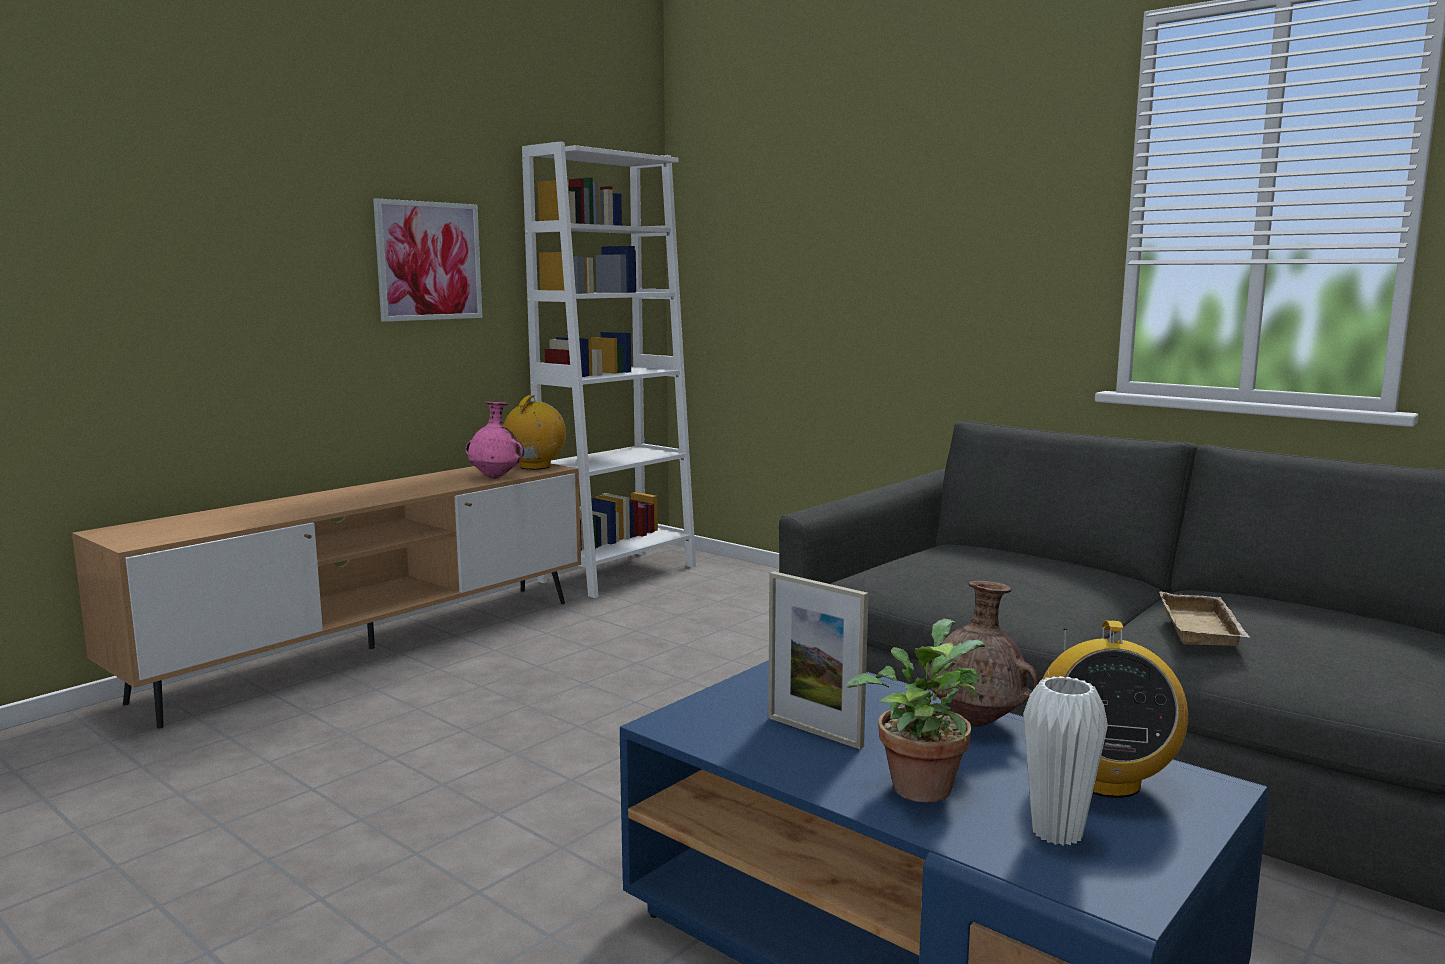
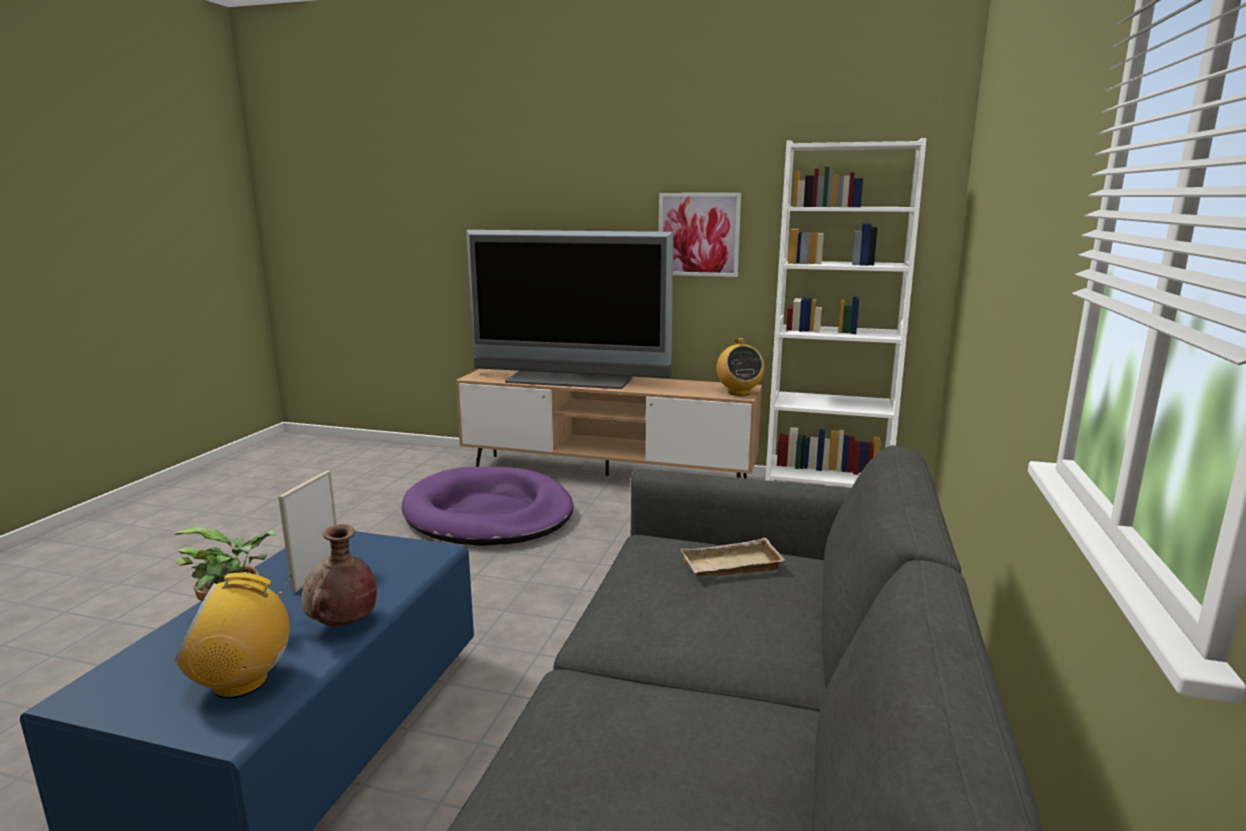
camera: 65 degrees right, 5 degrees up
(302, 505) = (569, 379): none -> television
(370, 743) = (489, 514): none -> purple dog bed
(496, 477) = (692, 392): pink vase -> none
(535, 467) = (739, 392): radio -> radio turned 90 degrees clockwise
(1057, 833) = (164, 669): white vase -> none
(1204, 629) = (615, 717): beige tray -> beige tray (730, 567)

